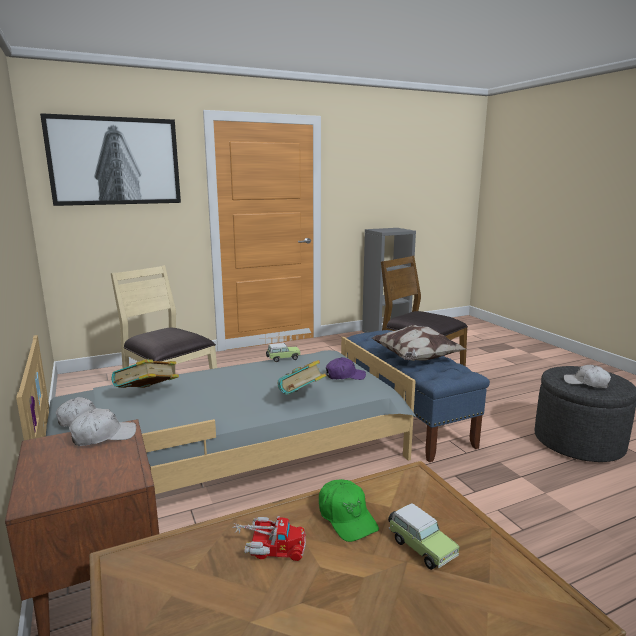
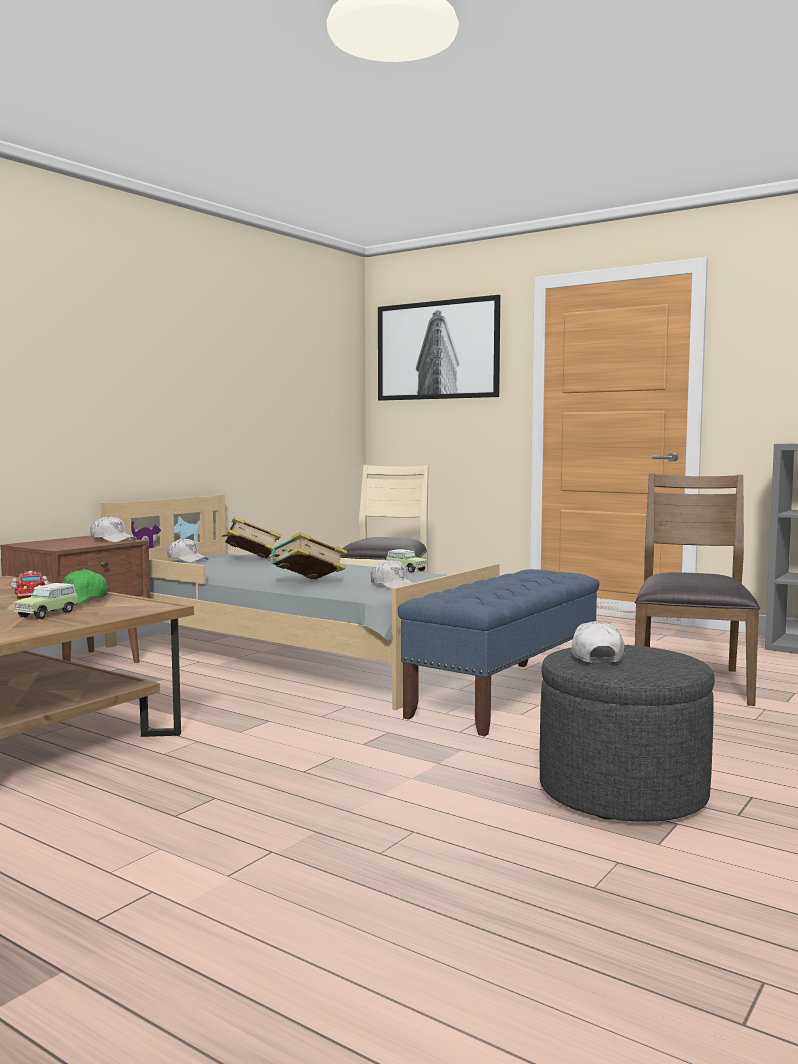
camera: 60 degrees right, 10 degrees down
(345, 376) = (393, 586): purple cap -> white cap
(416, 359) = (484, 588): pillow -> none

